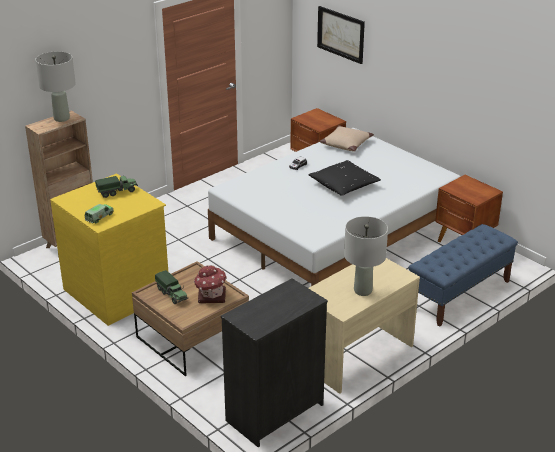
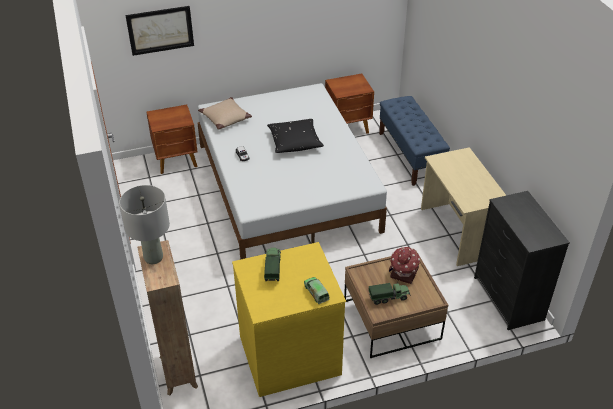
camera: 65 degrees left, 10 degrees up
(363, 290) = (476, 179): grey table lamp -> none

